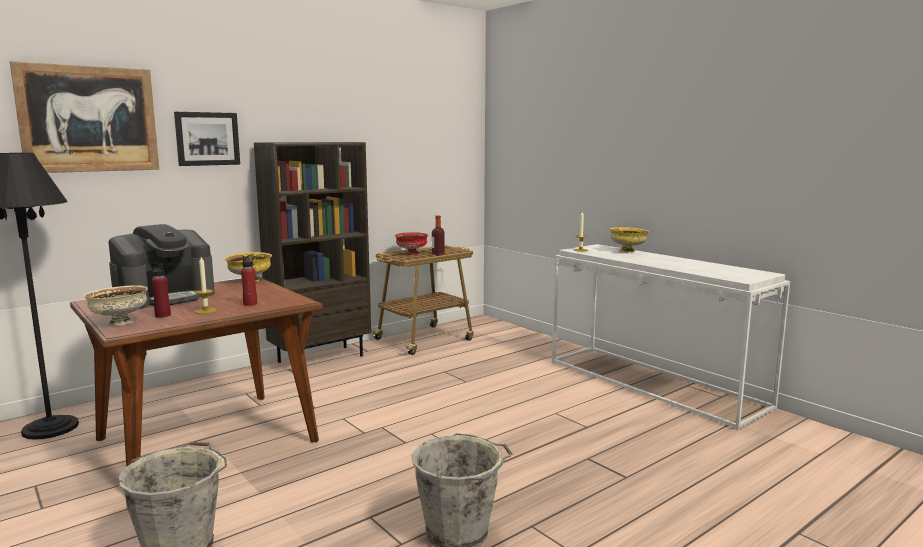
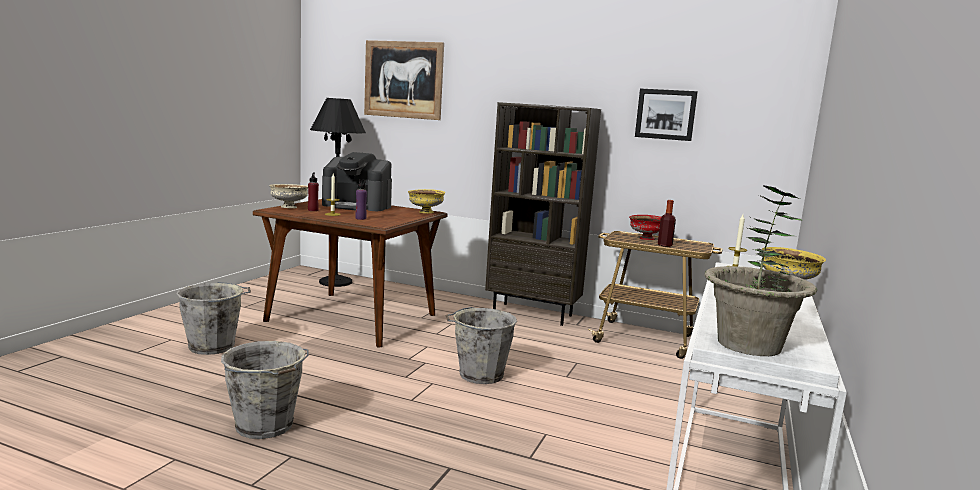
camera: 60 degrees right, 0 degrees up
(207, 139) = (478, 98): picture -> picture (665, 114)
(250, 304) = (360, 218): red bottle -> purple bottle
(433, 411) = (479, 375): none -> grey bucket
(744, 276) = (749, 345): none -> potted plant

